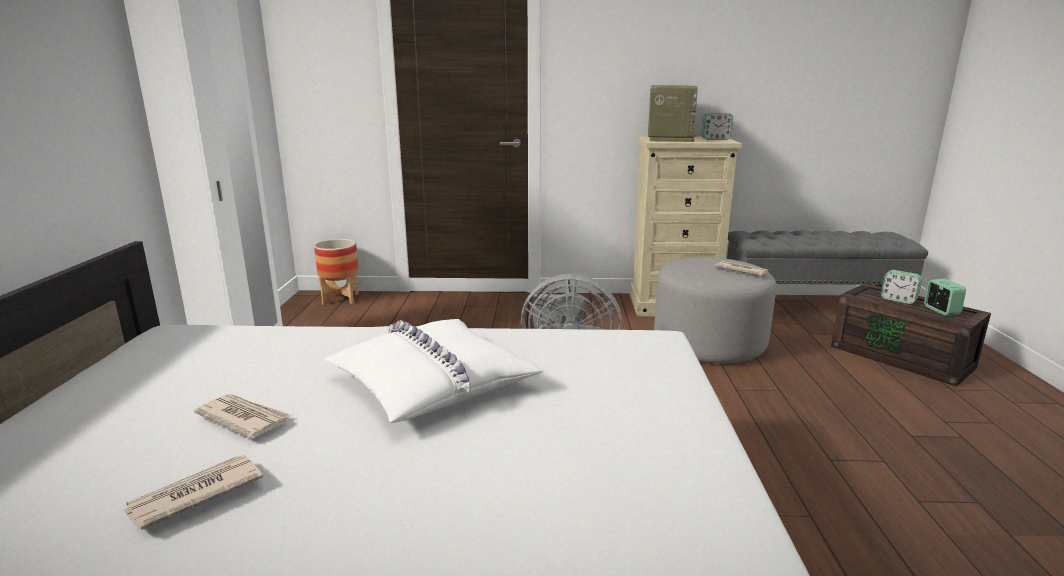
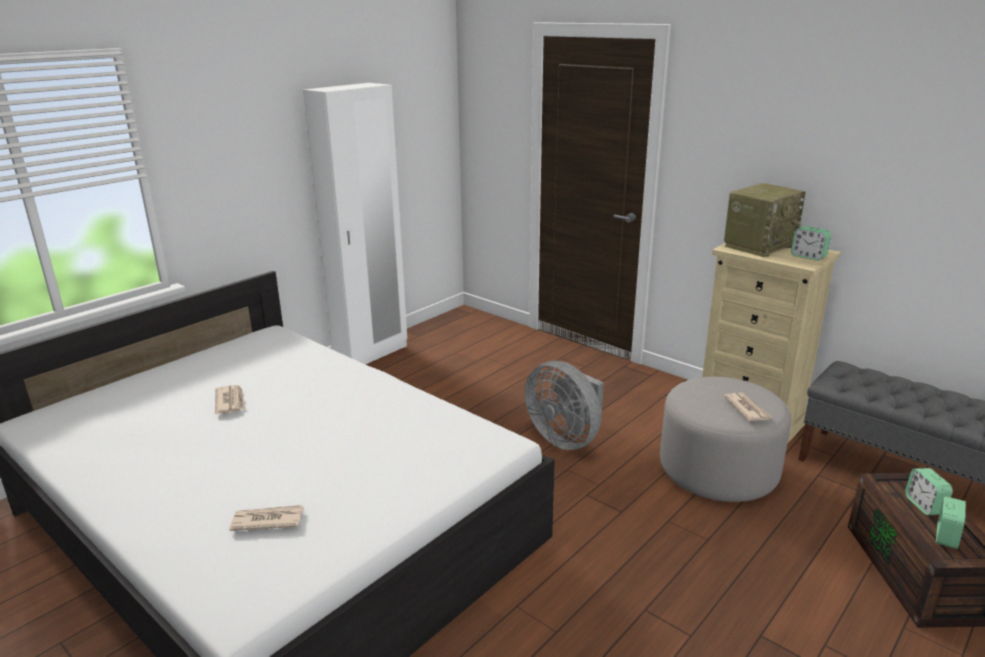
camera: 40 degrees right, 5 degrees up
(194, 495) = (168, 432): newspaper -> newspaper (267, 520)
(340, 299) = (481, 321): planter -> none
(431, 383) = (330, 417): white pillow -> none

